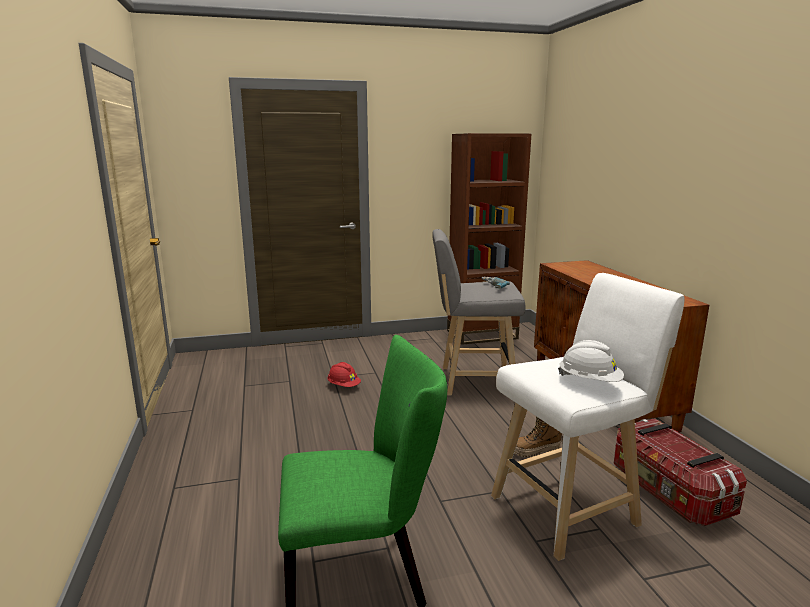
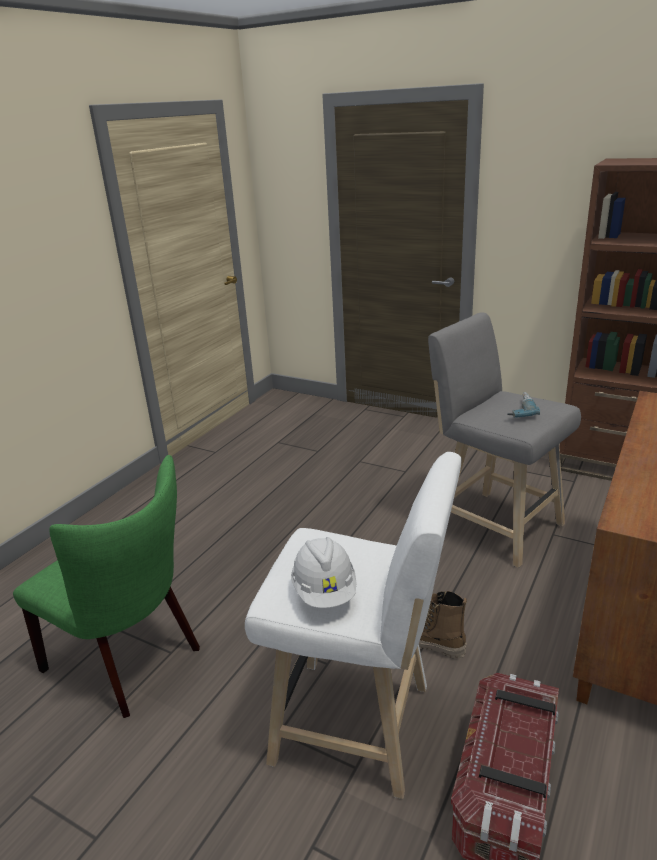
camera: 45 degrees right, 10 degrees up
(344, 386) = (354, 475): red hard hat -> none

